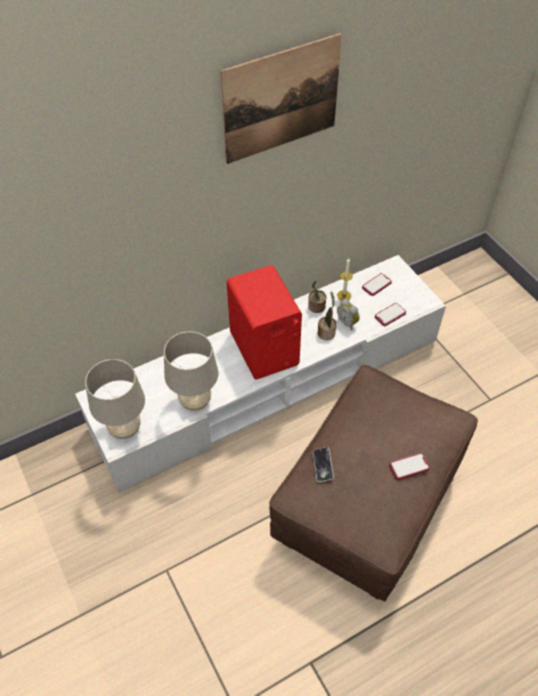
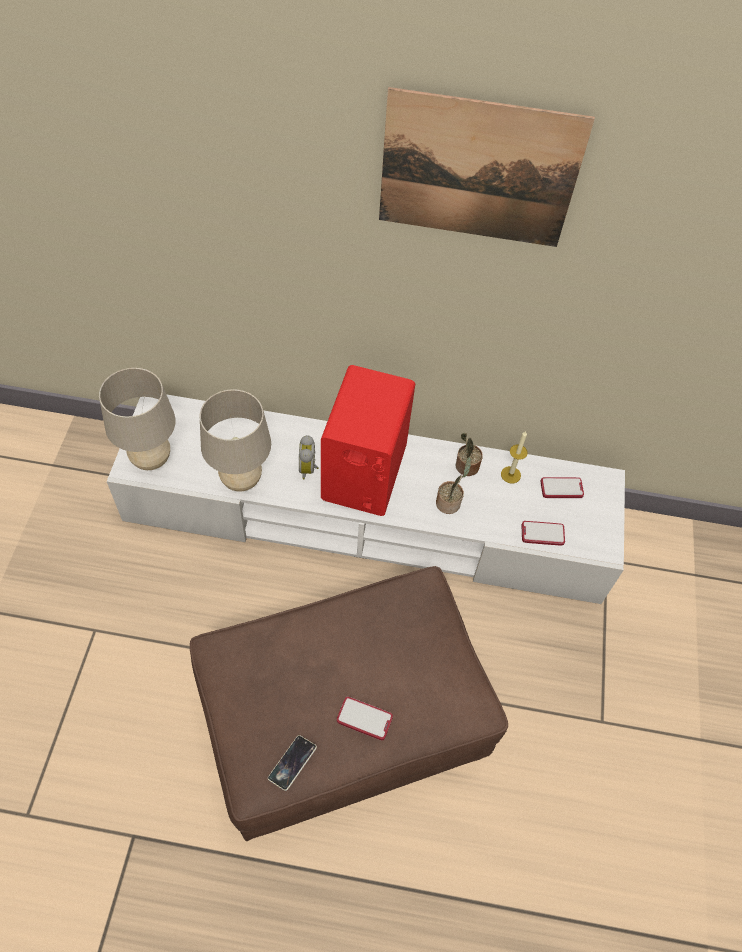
camera: 35 degrees right, 5 degrees up
(322, 465) = (275, 642): phone -> phone (292, 763)
(348, 322) = (484, 508): alarm clock -> alarm clock (309, 468)

